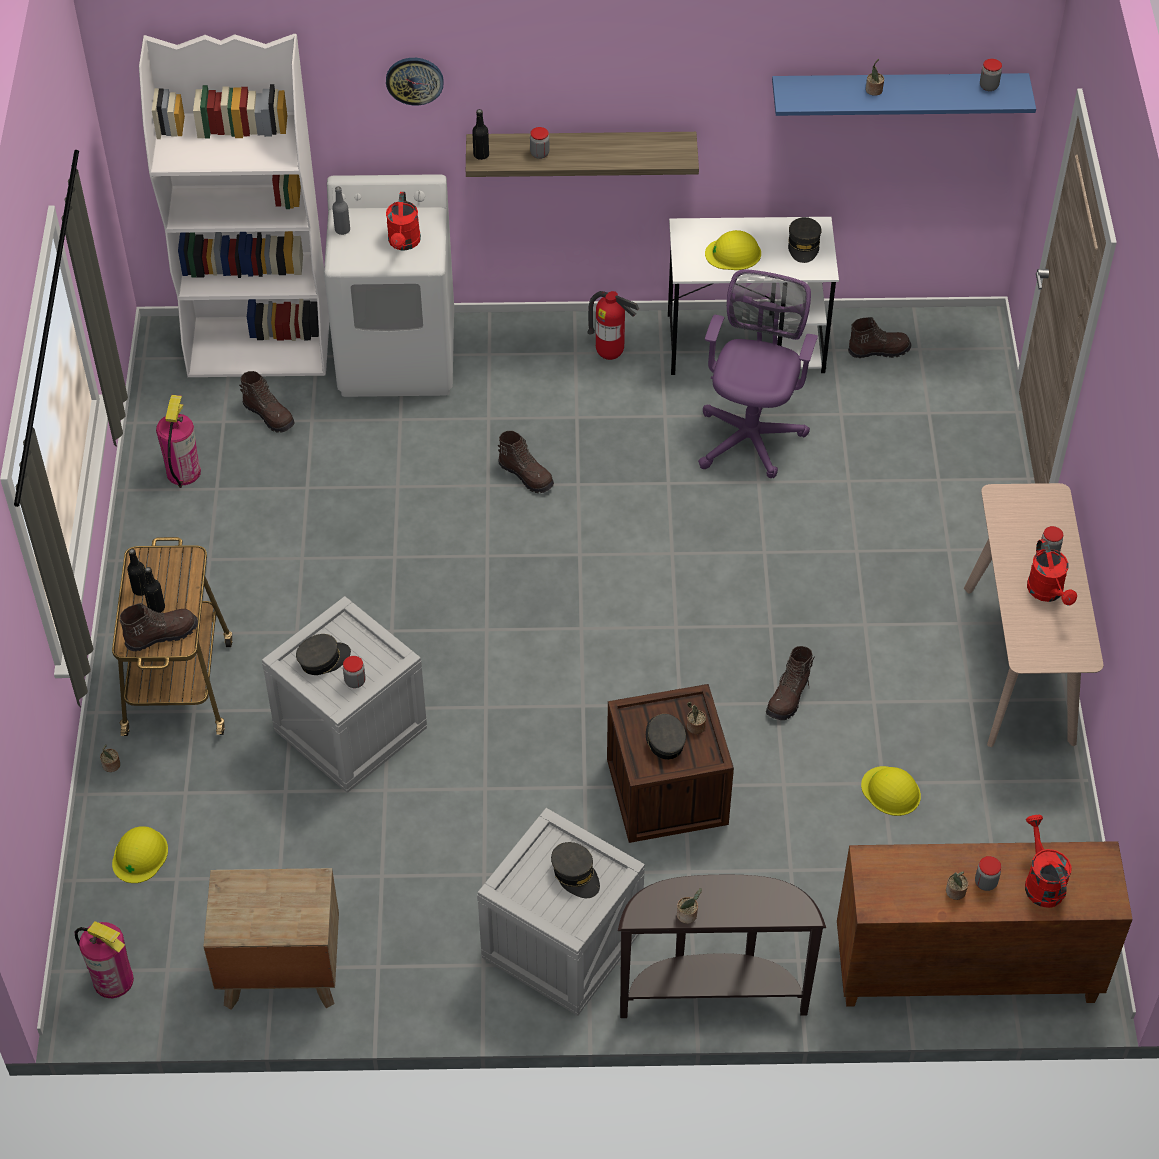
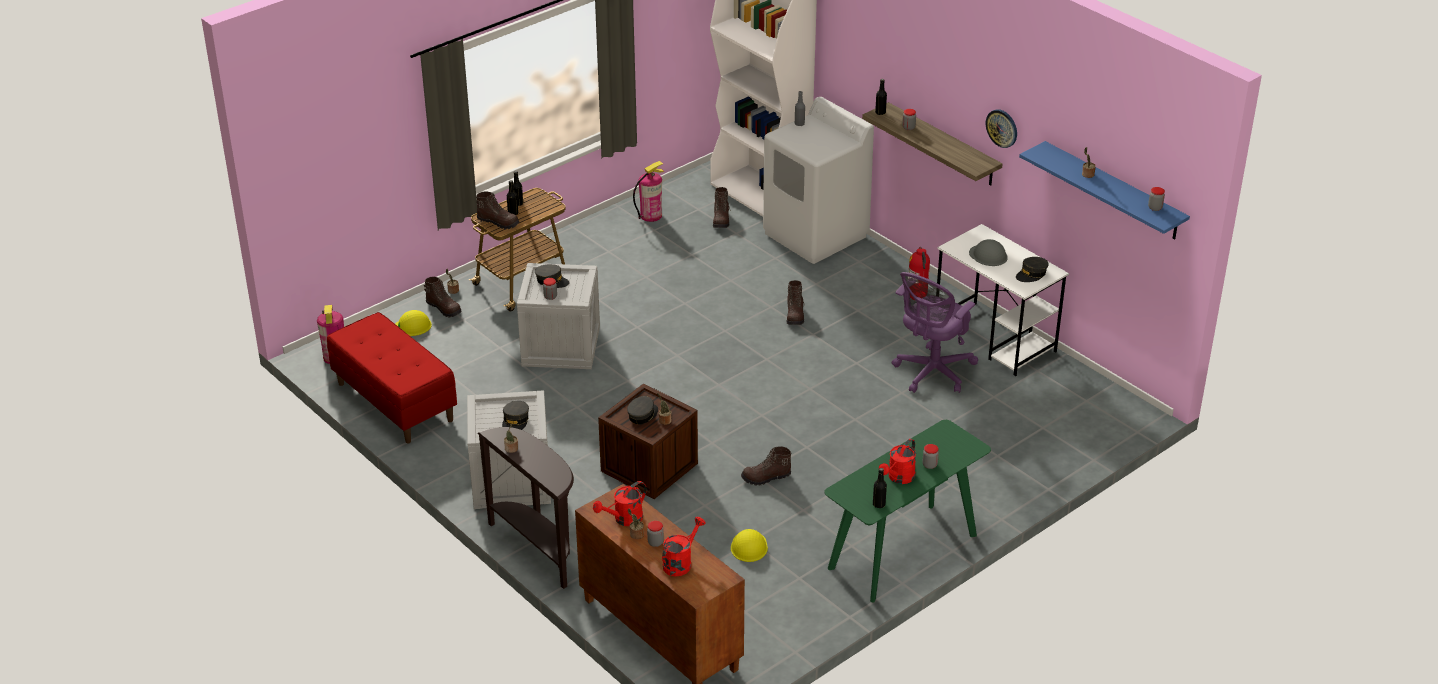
camera: 50 degrees right, 15 degrees down
(280, 971) = (394, 402): brown nightstand -> red bench
(404, 243) = (817, 144): red watering can -> red watering can (624, 519)
(414, 80) = (868, 49): wall clock -> wall clock (1002, 128)
(733, 253) = (988, 255): yellow hard hat -> grey hard hat
(751, 434) = (931, 373): purple office chair -> purple office chair turned 150 degrees clockwise
(878, 350) = (1062, 386): brown boot -> brown boot (444, 308)
(1019, 664) = (903, 552): beige console table -> green console table
(1077, 639) = (879, 504): none -> black bottle

